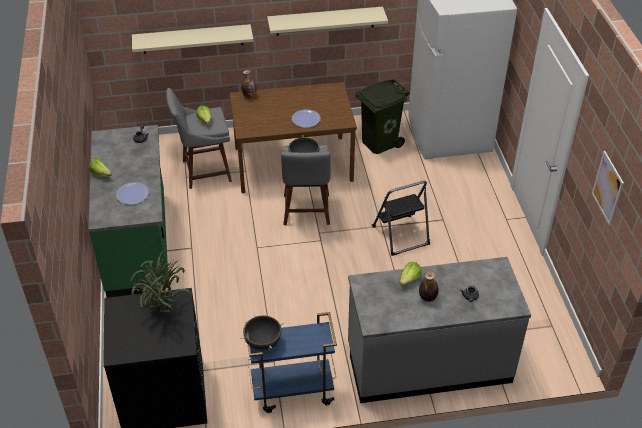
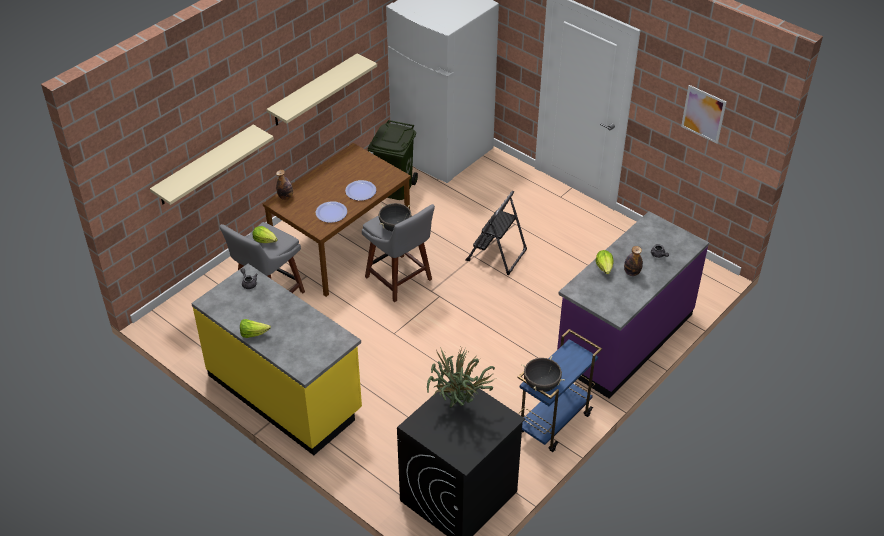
camera: 40 degrees left, 0 degrees up
(132, 194) = (305, 333): plate -> plate (331, 213)
(139, 243) = (285, 393): green counter -> yellow counter
(428, 363) = (623, 338): grey counter -> purple counter

